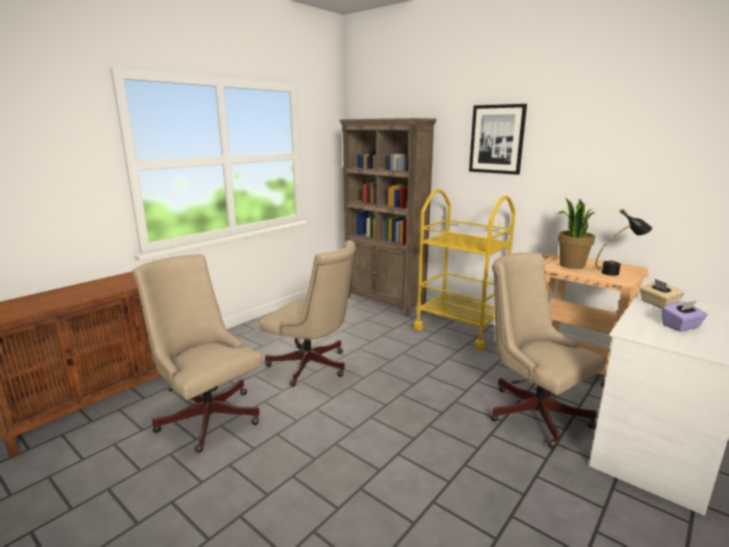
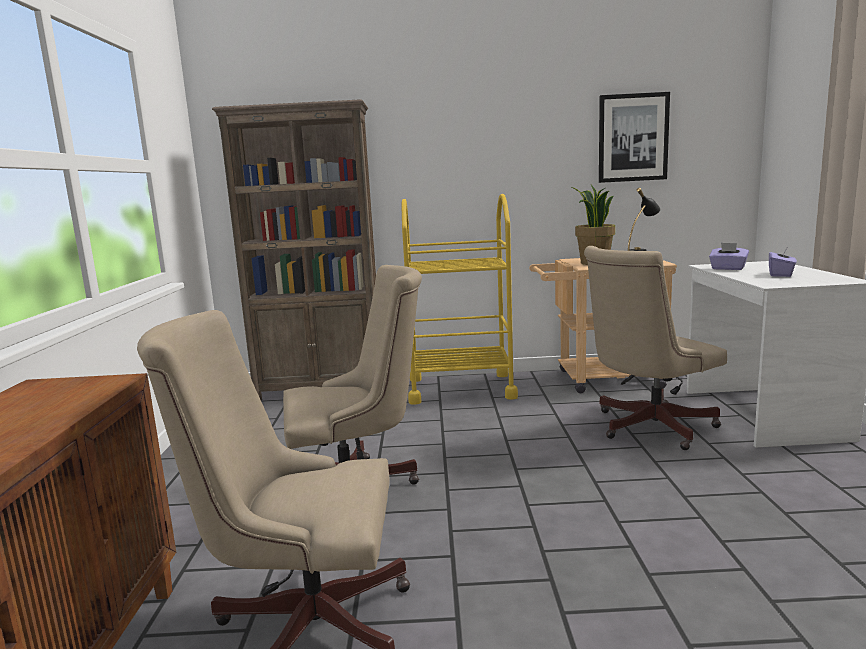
camera: 40 degrees left, 5 degrees down
(497, 139) = (458, 130): picture -> picture (633, 138)
(532, 410) = (647, 427): beige office chair -> beige office chair turned 45 degrees counterclockwise
(657, 304) = (727, 268): beige tissue box -> purple tissue box

